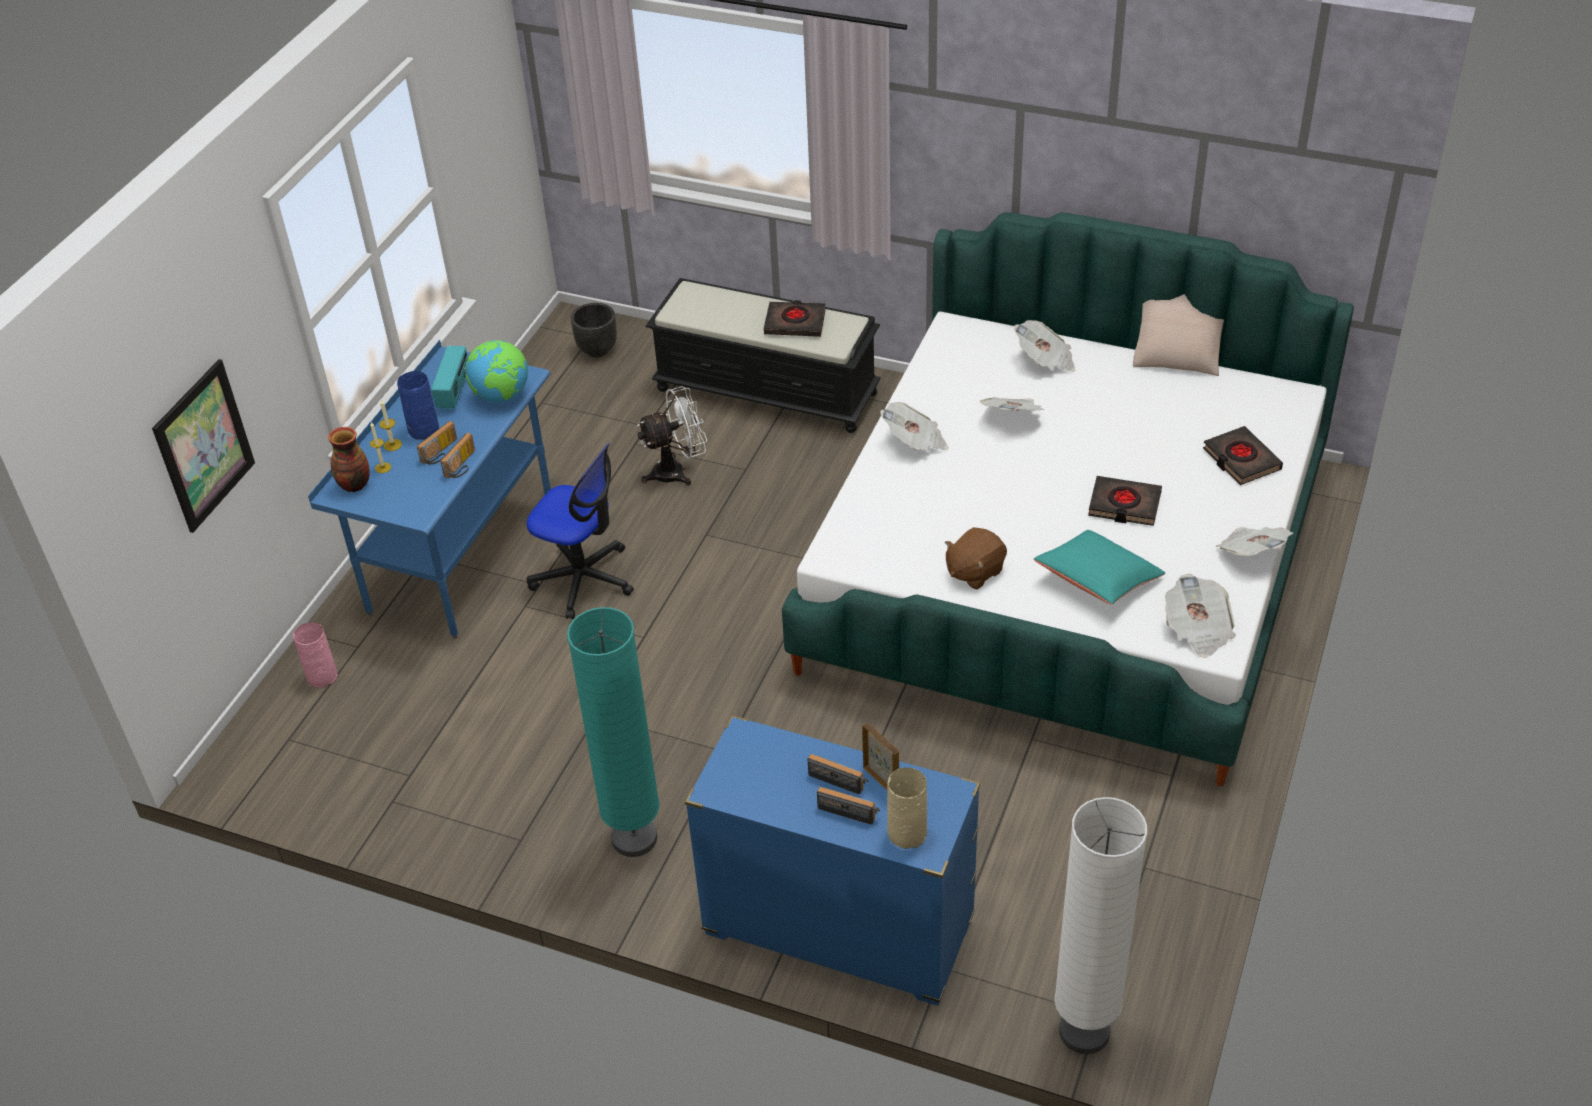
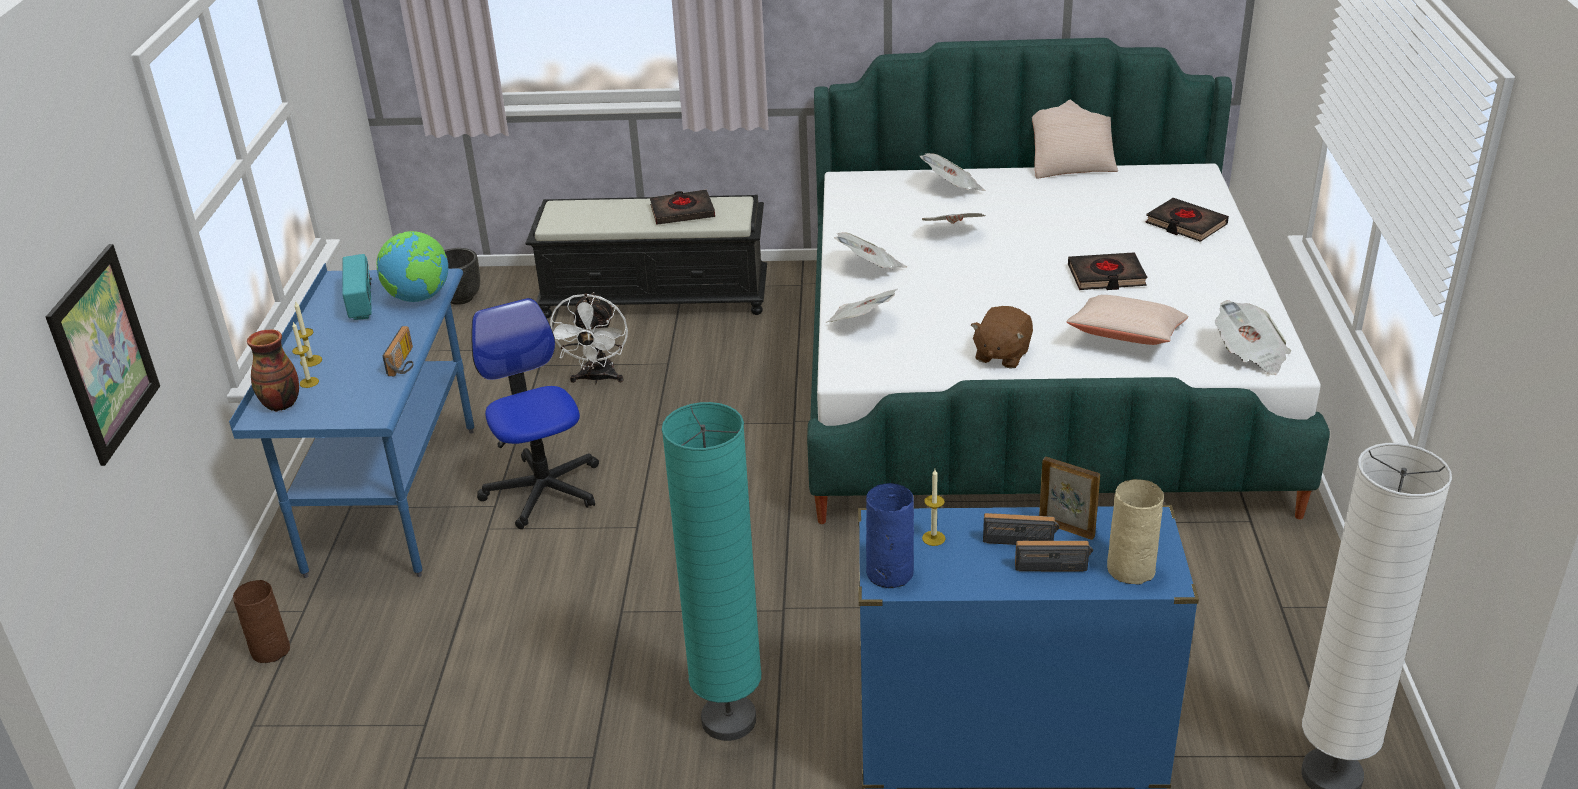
camera: 20 degrees left, 10 degrees down
(322, 675) = (270, 649): pink vase -> brown vase
(422, 430) = (341, 342): blue vase -> blue vase (888, 573)
(441, 453) = (373, 357): radio -> none
(583, 579) = (543, 490): office chair -> office chair turned 120 degrees counterclockwise
(677, 471) = (597, 379): white fan -> white fan turned 135 degrees clockwise
(772, 760) = (933, 538): none -> candle
(1098, 580) = (1126, 337): turquoise pillow -> beige pillow
(1251, 553) = (1250, 288): newspaper -> newspaper (861, 323)

